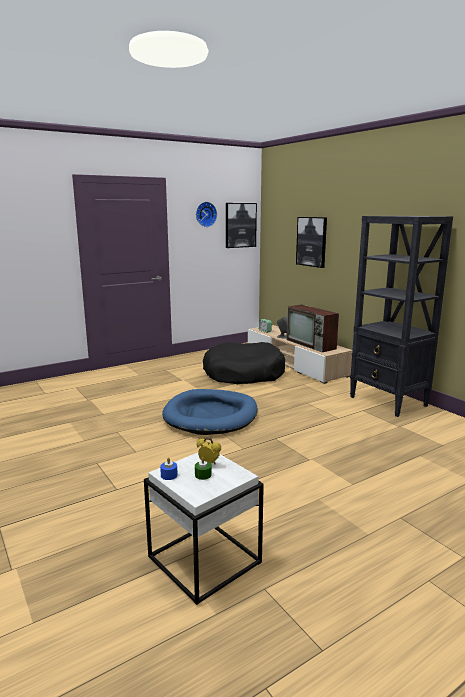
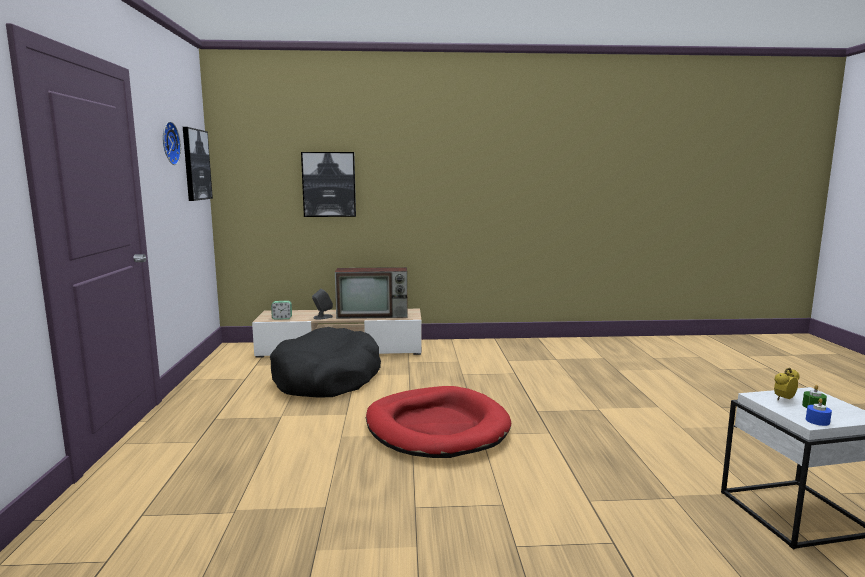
camera: 60 degrees left, 5 degrees down
(211, 415) = (436, 427): blue dog bed -> red dog bed
(388, 401) = (499, 347): black bookcase -> none

